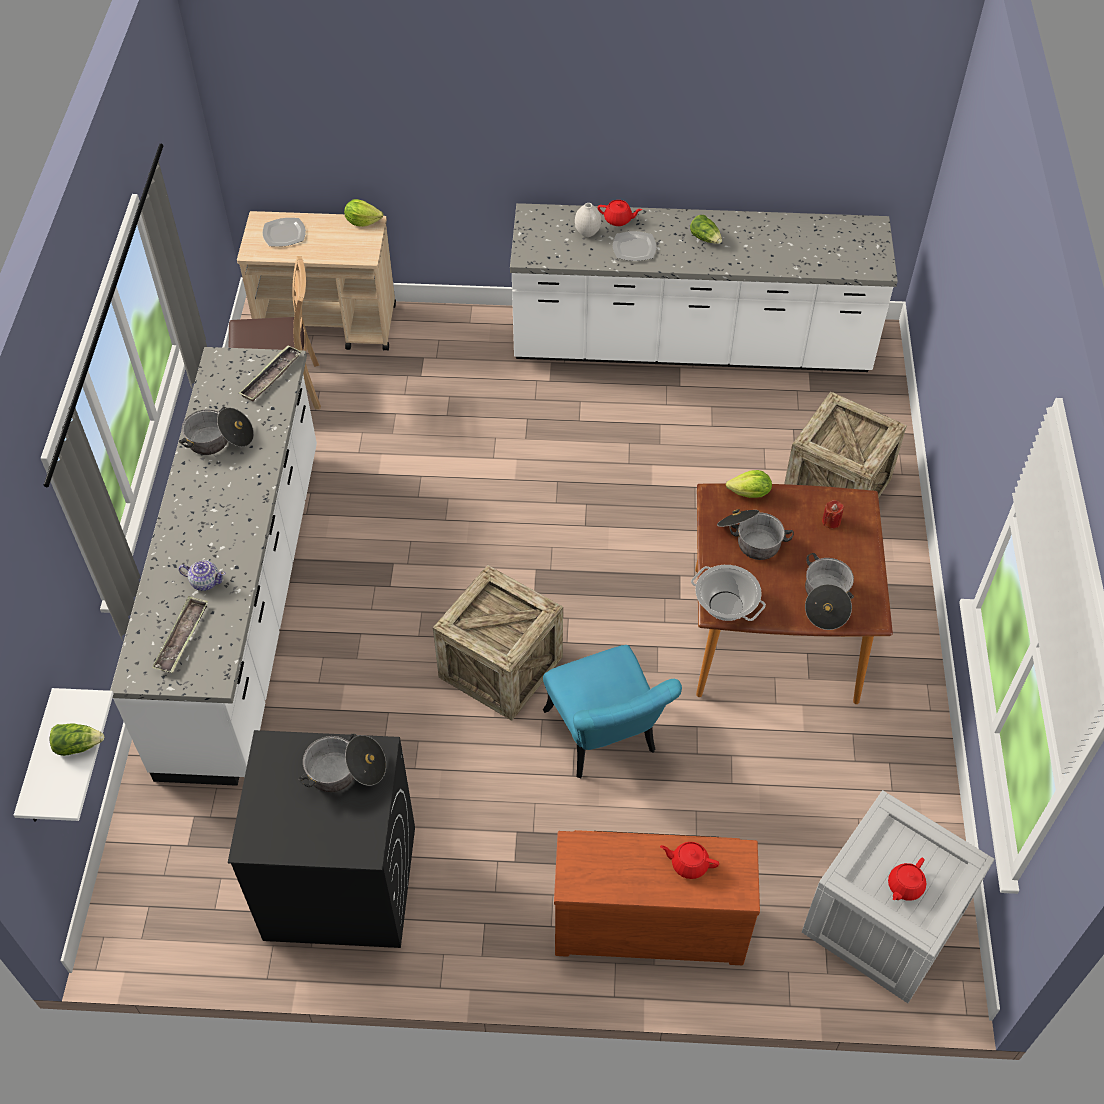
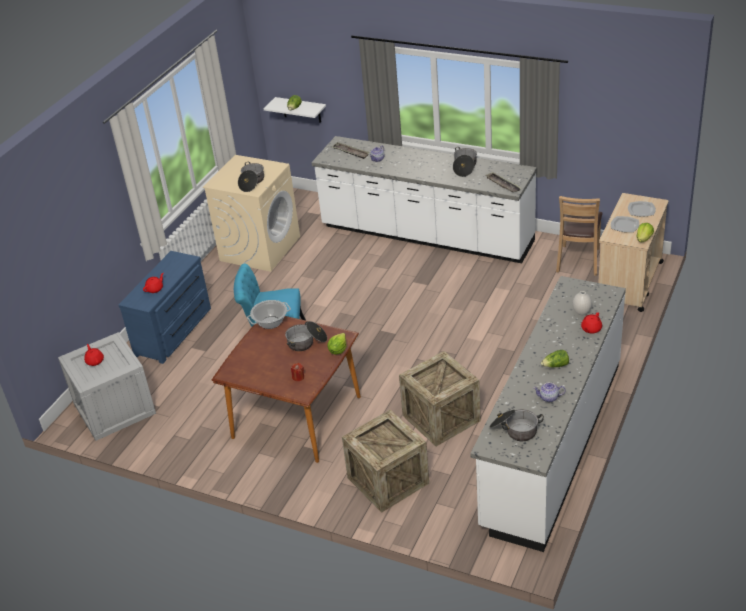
camera: 115 degrees right, 15 degrees down
(339, 883) = (260, 248): black washing machine -> beige washing machine
(500, 667) = (339, 310): crate -> crate (441, 418)
(634, 247) = (558, 330): plate -> plate (625, 225)
(649, 922) = (175, 332): brown dresser -> blue dresser
(767, 234) = (549, 398): none -> teapot
(825, 600) = (249, 360): cooking pot -> cooking pot (514, 430)

